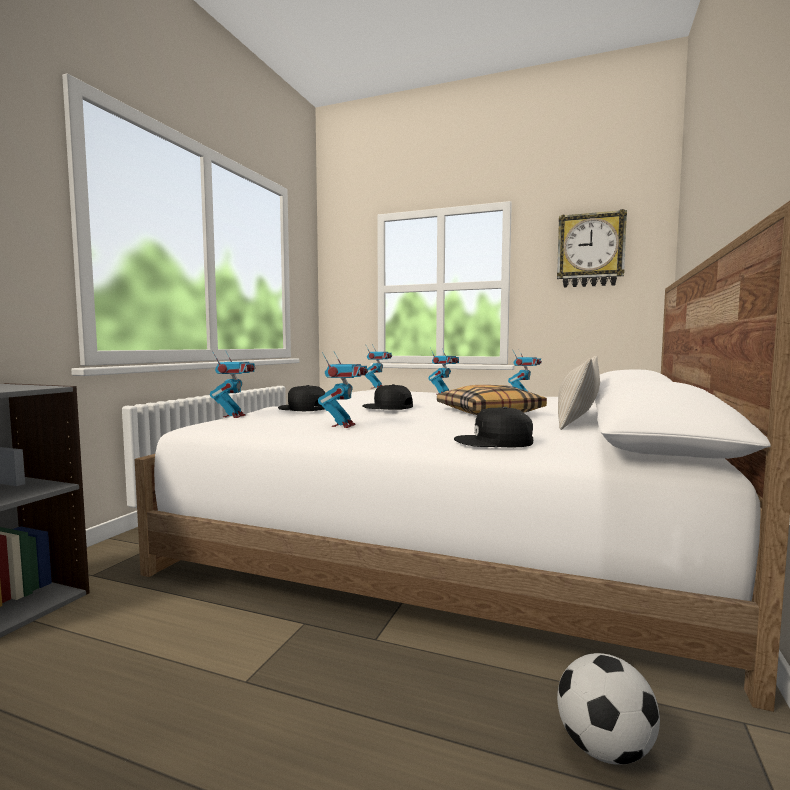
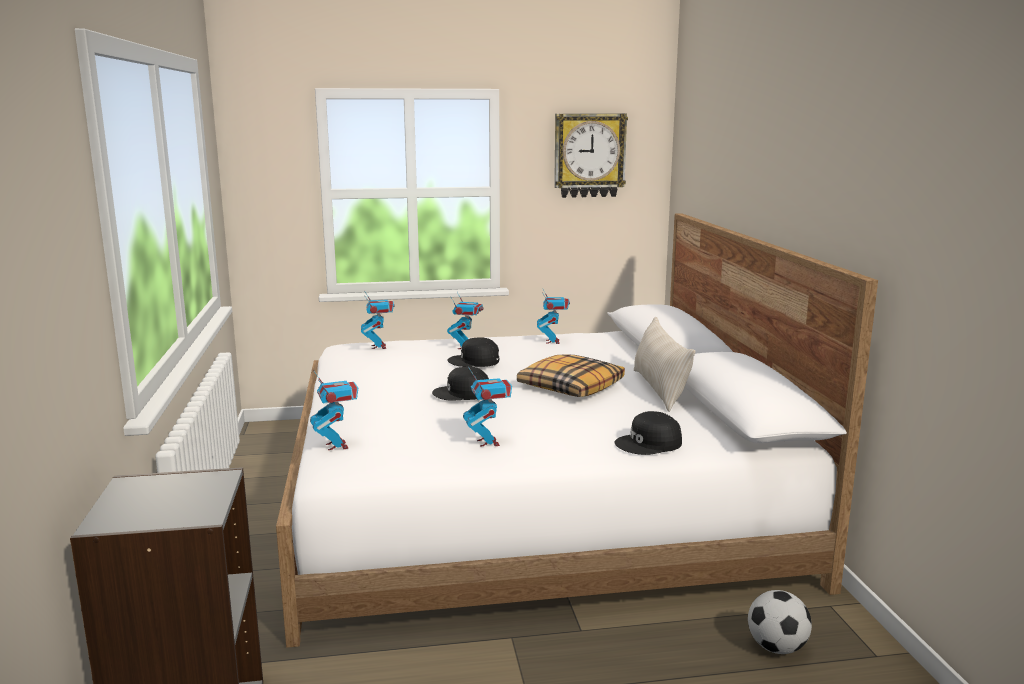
camera: 30 degrees left, 10 degrees up
(302, 408) = (381, 414): black cap -> black cap (474, 361)

